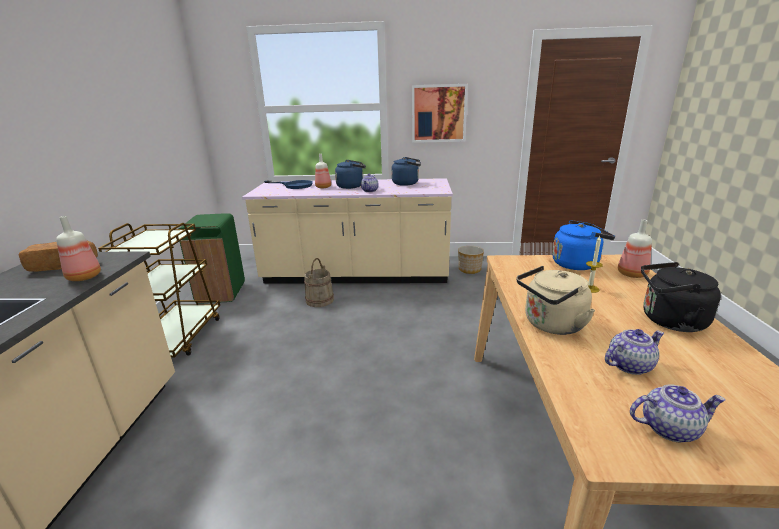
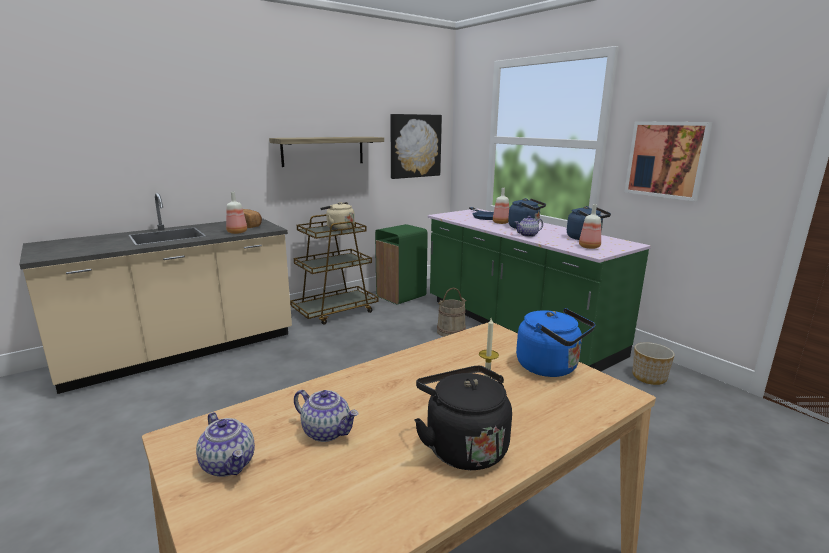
camera: 50 degrees right, 5 degrees down
(93, 140) = (323, 151): none -> shelf
(175, 123) = (415, 146): none -> picture
(356, 275) = (516, 327): beige counter -> green counter
(551, 325) = (368, 380): beige kettle -> beige kettle (338, 228)
(630, 274) = (577, 405): bottle -> bottle (589, 247)

